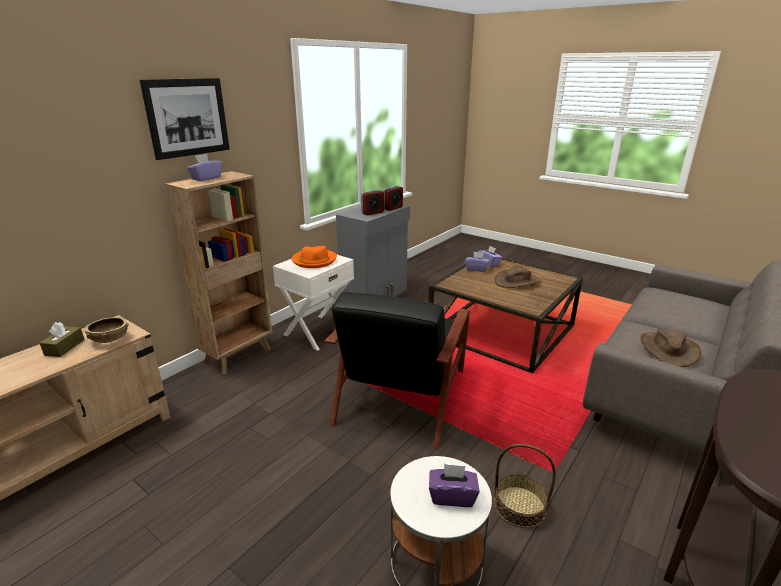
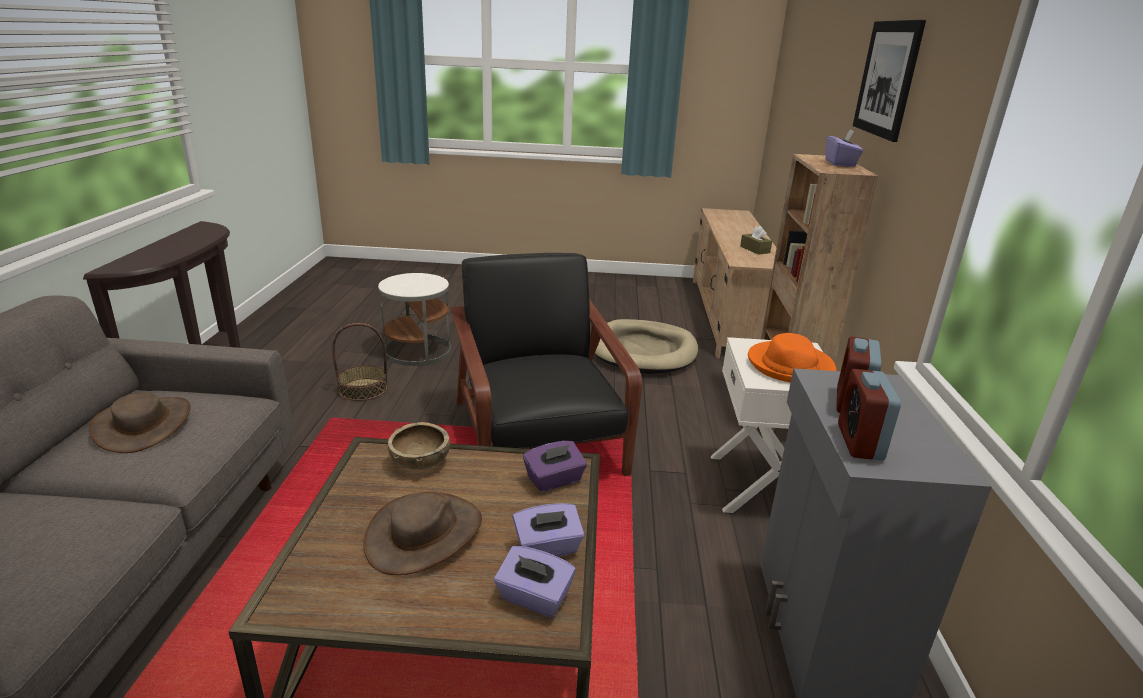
camera: 145 degrees right, 0 degrees up
(109, 339) = (743, 257): brown bowl -> brown bowl (420, 461)
(209, 451) = (644, 351): none -> beige dog bed
(452, 496) = (405, 282): purple tissue box -> purple tissue box (554, 480)

